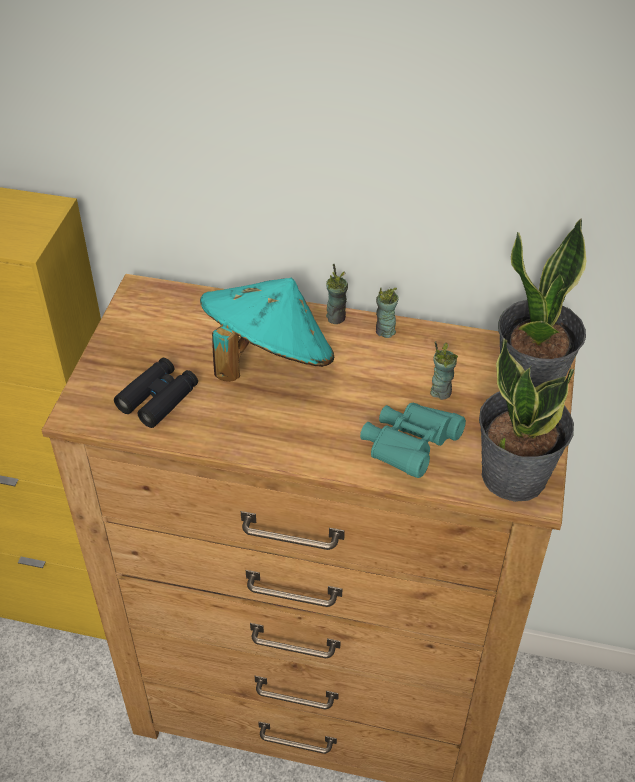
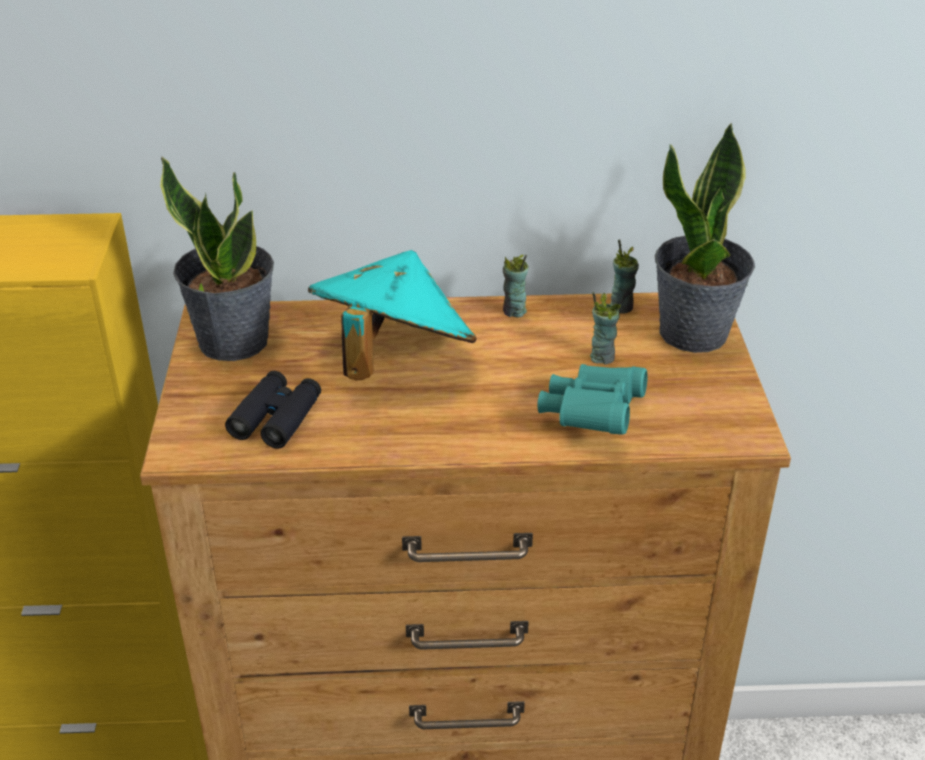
camera: 15 degrees left, 10 degrees down
(336, 317) = (453, 307): cup -> cup (621, 307)
(514, 474) = (718, 420): potted plant -> potted plant (233, 340)

